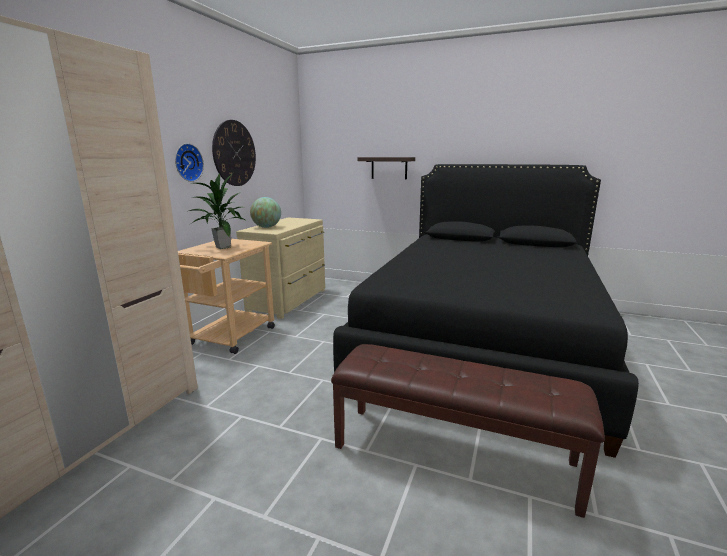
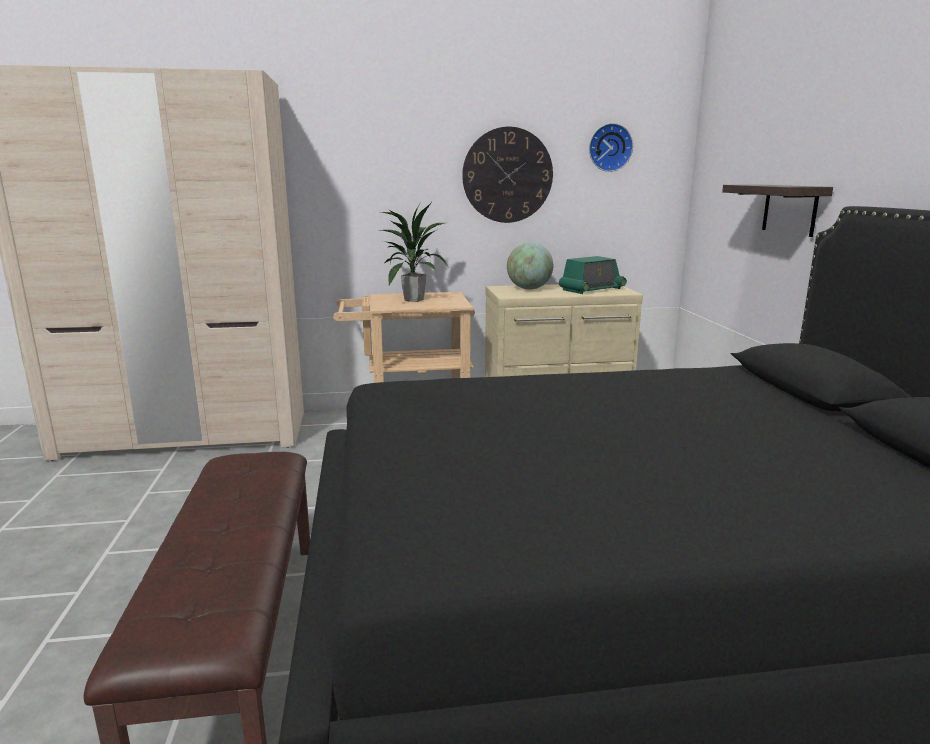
camera: 60 degrees right, 0 degrees up
(187, 162) = (415, 187): wall clock -> wall clock (609, 147)
(294, 221) = (592, 289): none -> radio

